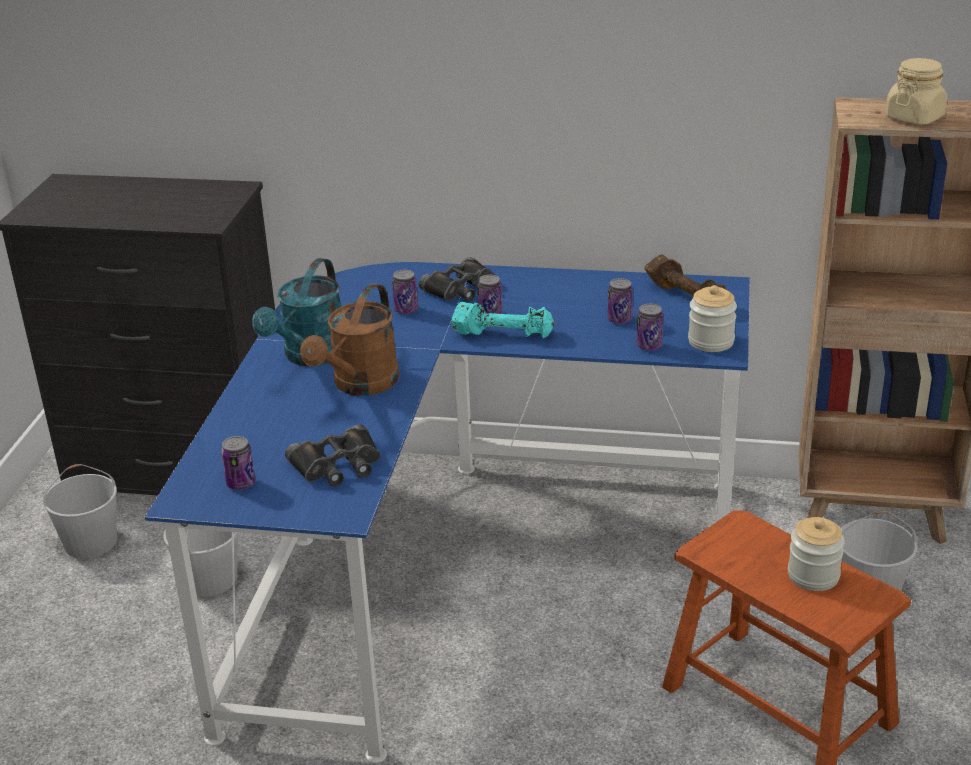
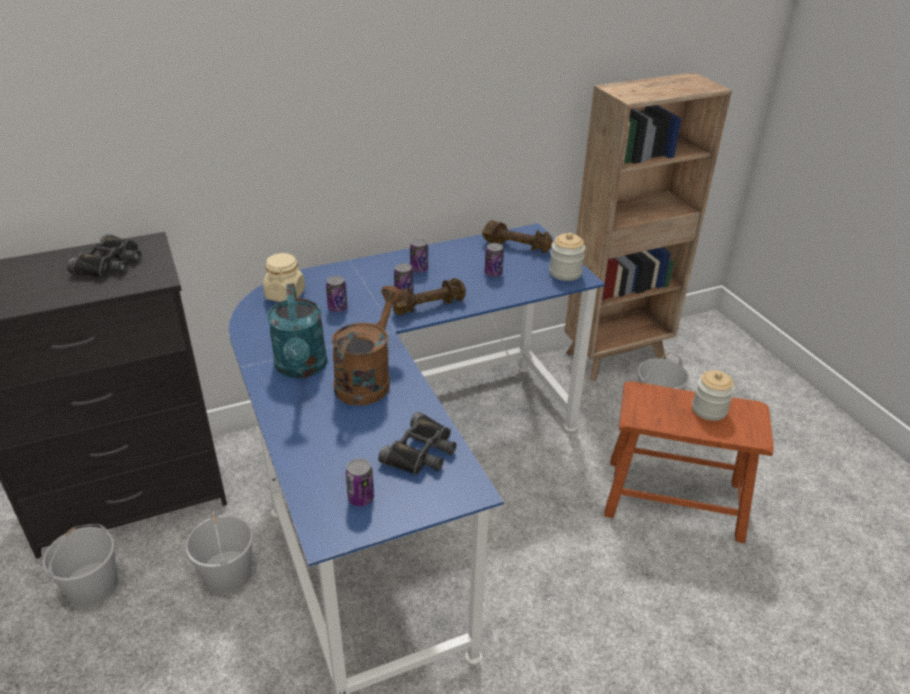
camera: 35 degrees left, 5 degrees up
(360, 385) = (367, 379): brown watering can -> brown watering can turned 150 degrees counterclockwise
(462, 288) = (361, 280): black binoculars -> black binoculars (110, 263)
(503, 334) = (428, 306): turquoise dumbbell -> brown dumbbell
(649, 346) = (532, 287): can -> can (419, 269)
(914, 118) = (658, 91): beige jar -> beige jar (285, 294)

